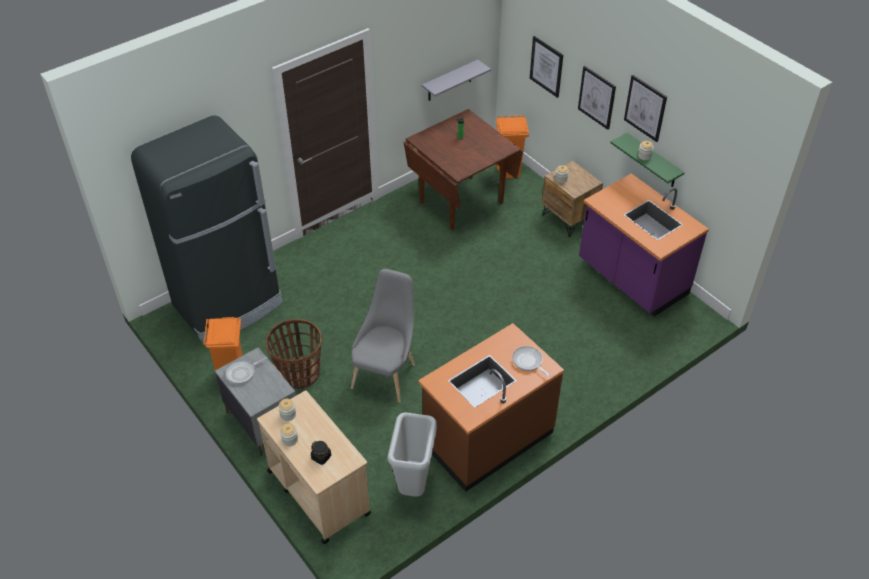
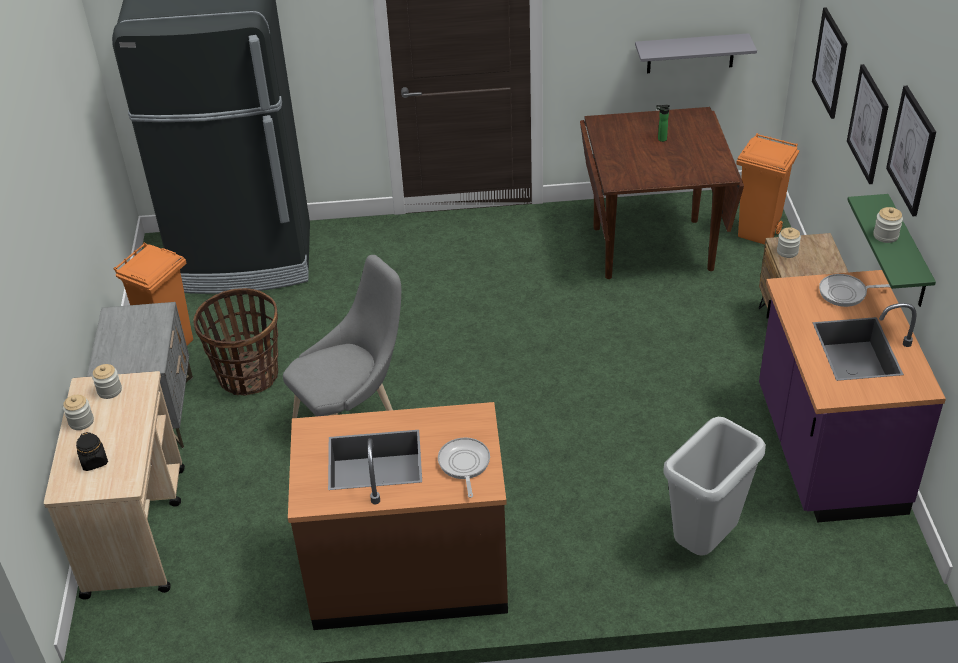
camera: 35 degrees right, 5 degrees down
(242, 373) = (128, 324): frying pan -> frying pan (845, 293)
(414, 486) = (255, 586): grey trash can -> grey trash can (704, 544)

